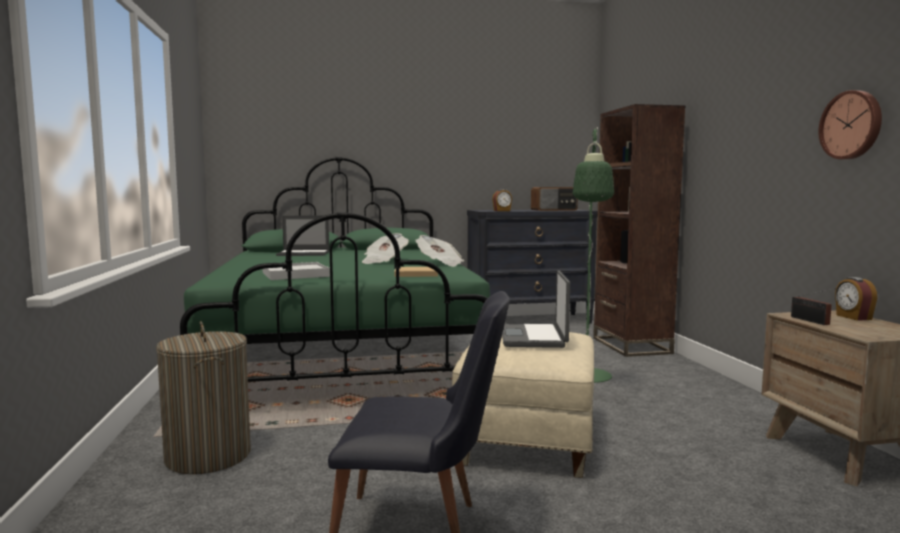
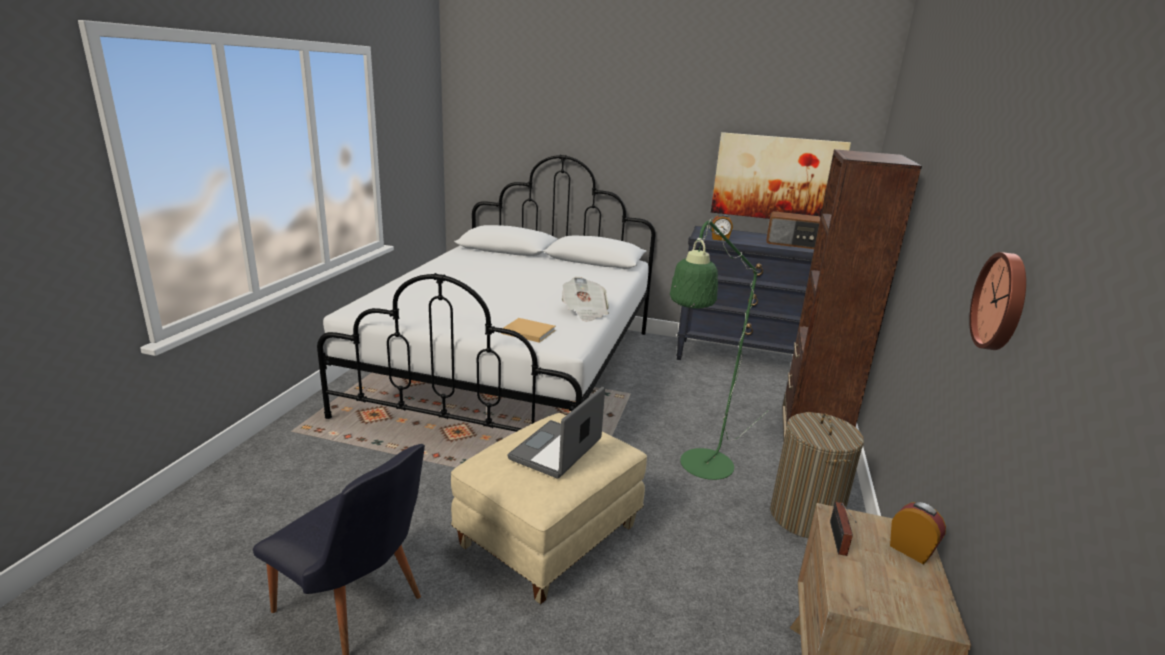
camera: 25 degrees right, 15 degrees up
(208, 456) = (304, 466): laundry basket -> laundry basket (805, 517)
(295, 274) = (428, 309): white tray -> none
(304, 253) = (500, 261): laptop -> none
(345, 356) = (513, 369): green bed -> white bed
(384, 261) = (542, 295): newspaper -> none
(527, 163) = (777, 178): none -> picture
(853, 317) = (911, 550): alarm clock -> alarm clock turned 120 degrees clockwise

